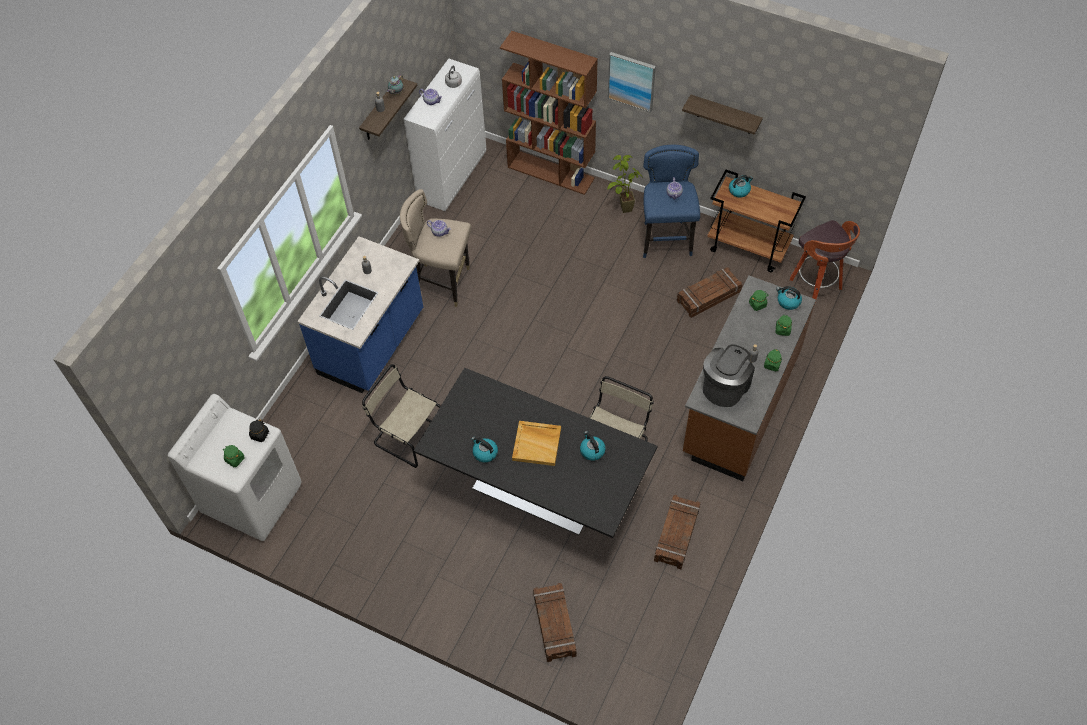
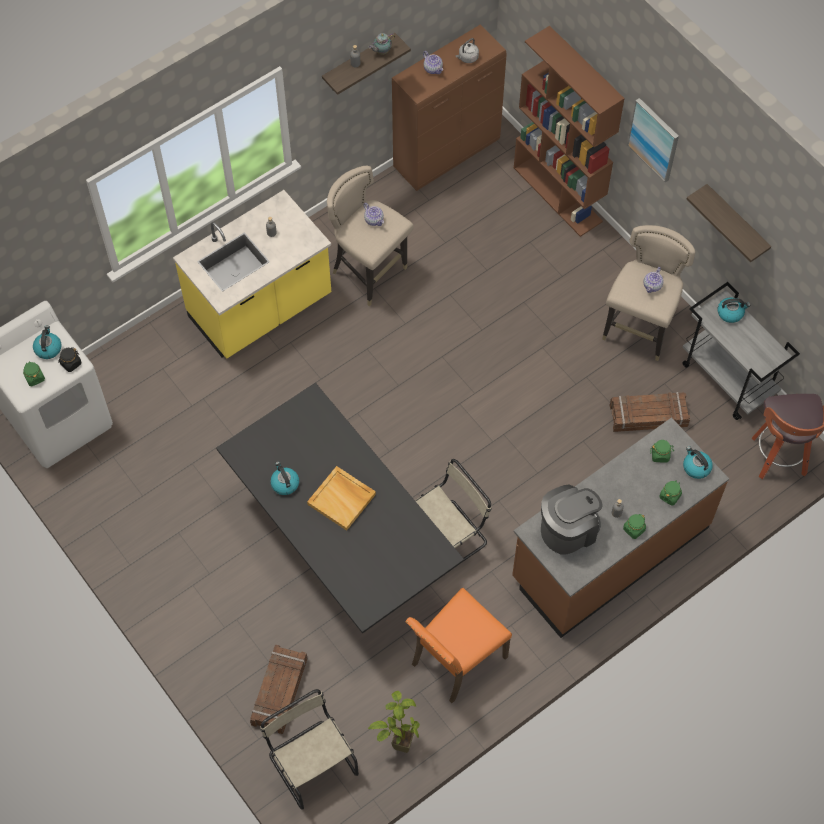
camera: 25 degrees right, 5 degrees up
(372, 344) = (261, 308): blue counter -> yellow counter
(407, 435) = (242, 424): beige chair -> beige chair (311, 762)
(452, 177) = (447, 153): white cabinet -> brown cabinet
(592, 450) = (393, 532): kettle -> kettle (48, 348)
(621, 208) = (611, 270): potted plant -> potted plant (396, 741)
(666, 241) = (639, 330): blue stool -> beige stool
(676, 534) = (456, 660): crate -> orange chair
(748, 247) = (728, 379): brown cart -> grey cart

